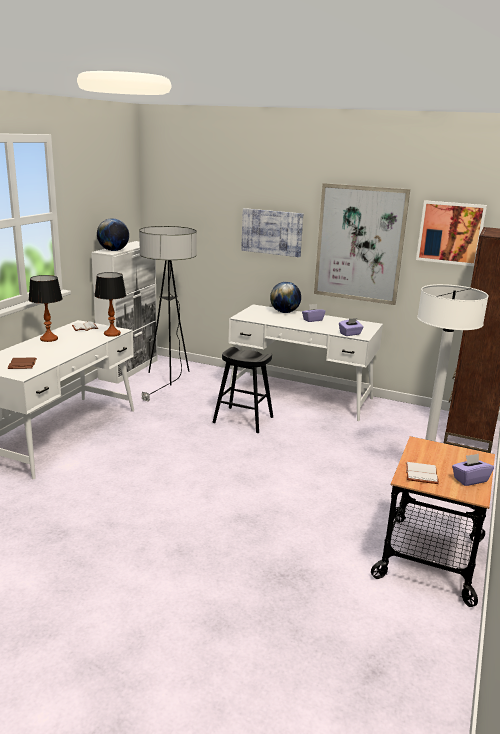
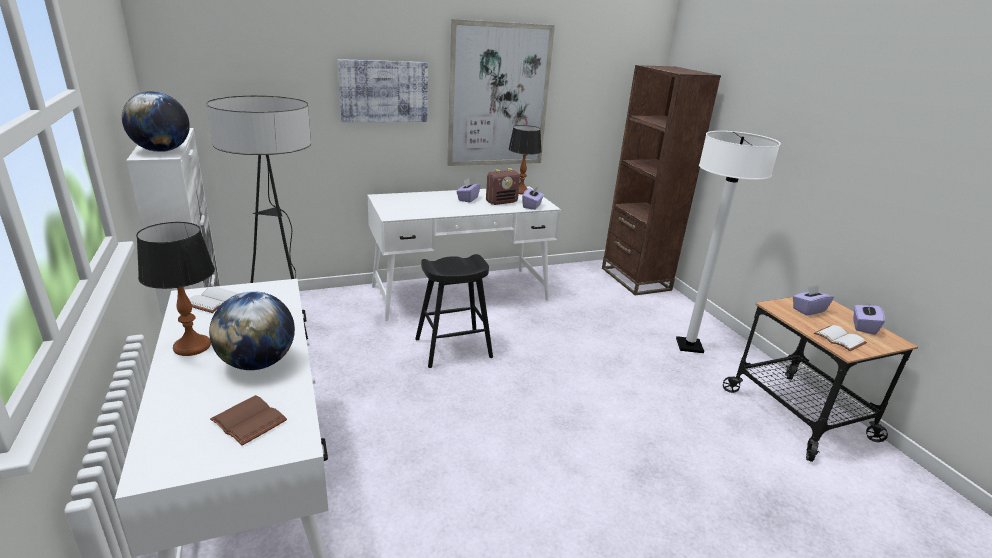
camera: 45 degrees left, 5 degrees up
(112, 334) = (282, 296): table lamp -> table lamp (521, 191)
(284, 312) = (422, 196): globe -> globe (258, 363)
(333, 327) = (501, 202): none -> radio
(446, 455) = (808, 310): none -> purple tissue box
(450, 233) = (591, 74): picture -> none

